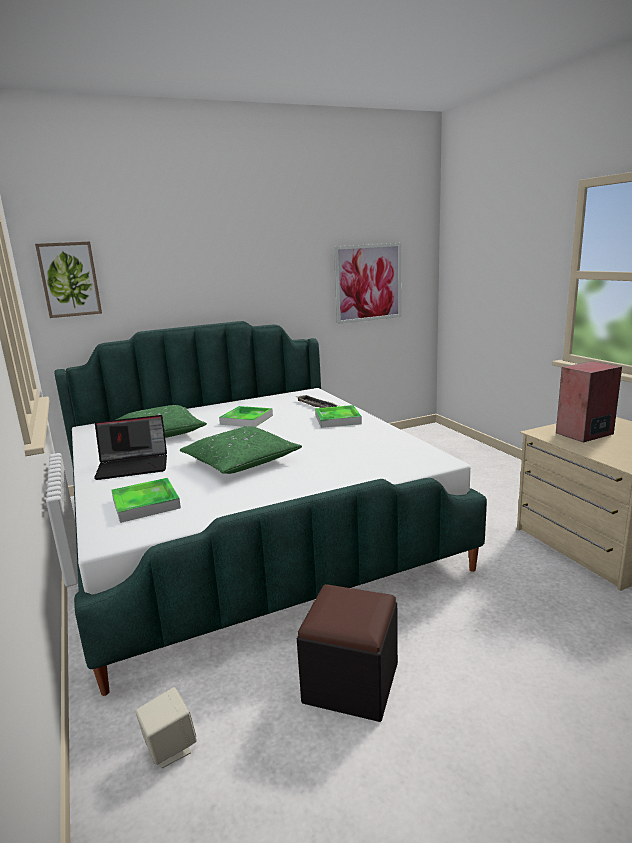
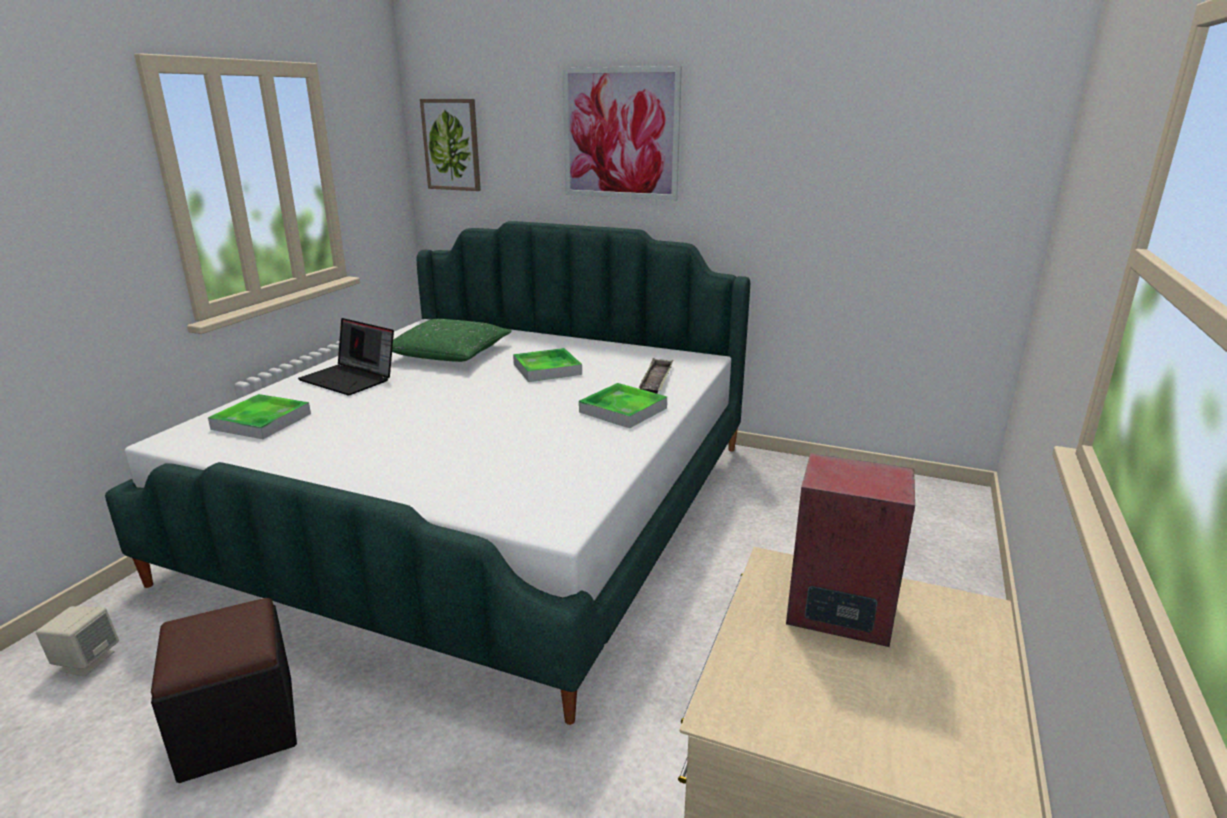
camera: 45 degrees right, 5 degrees up
(241, 461) = (414, 416): green pillow -> none
(368, 283) = (879, 199): picture -> picture (620, 134)

